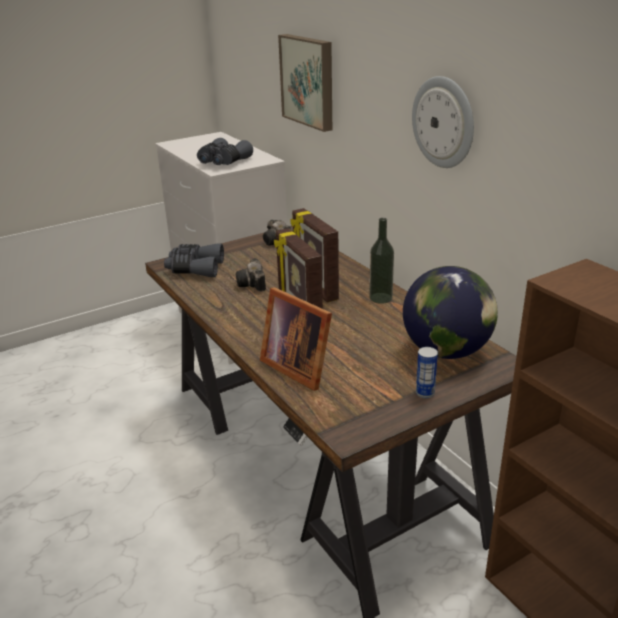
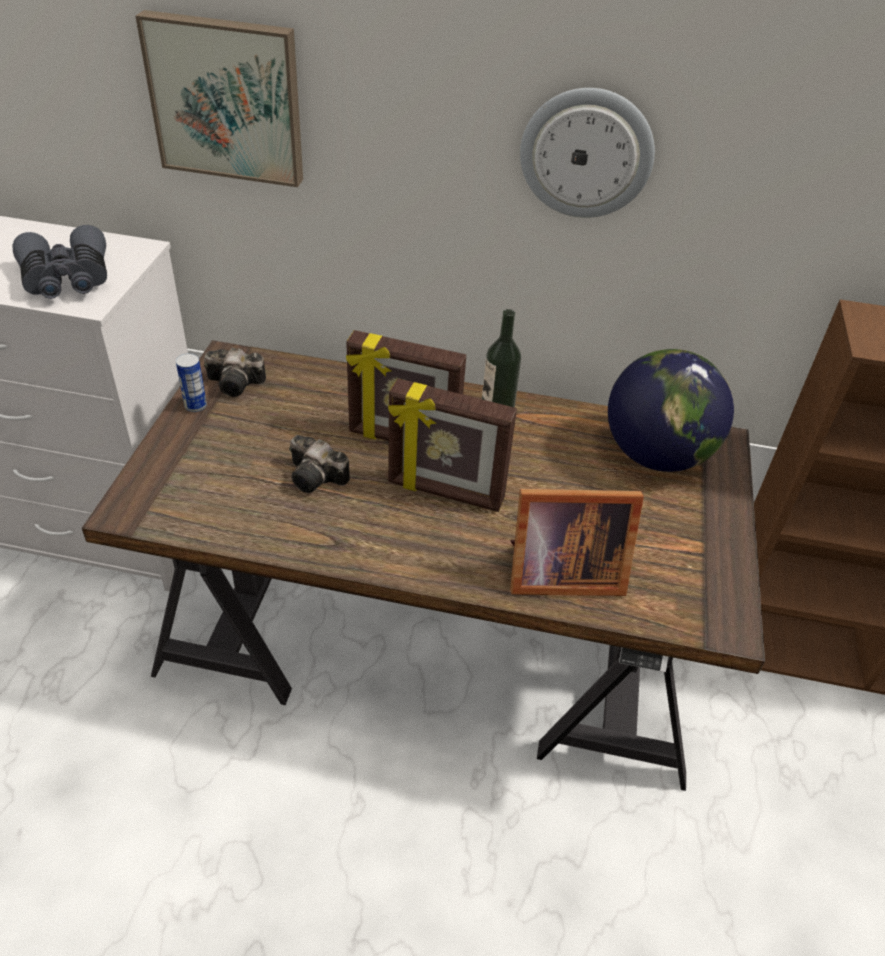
camera: 50 degrees left, 15 degrees up
(195, 268) = (187, 495): grey binoculars -> none
(425, 393) = (713, 523): can -> can (195, 406)

